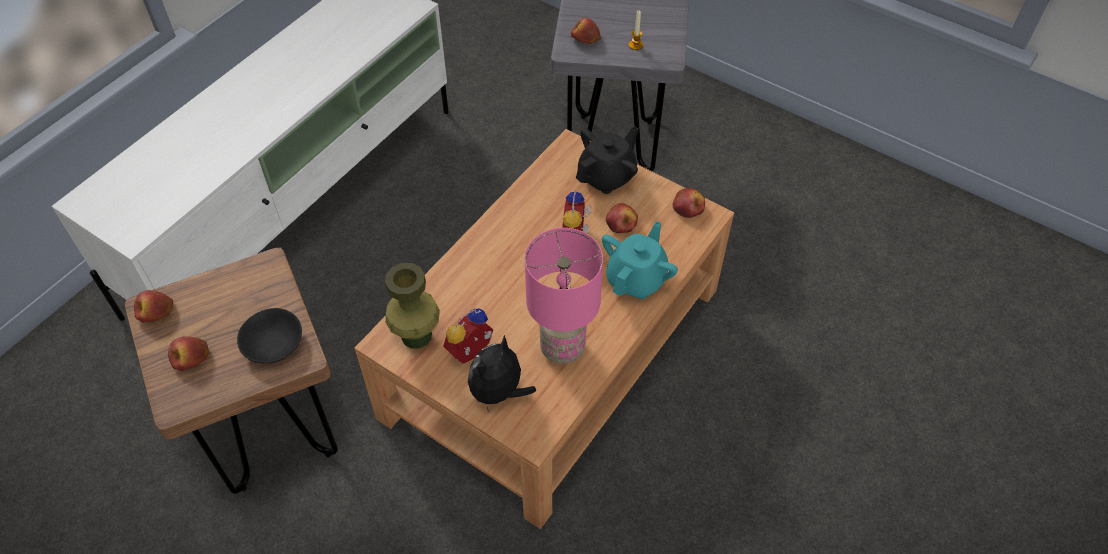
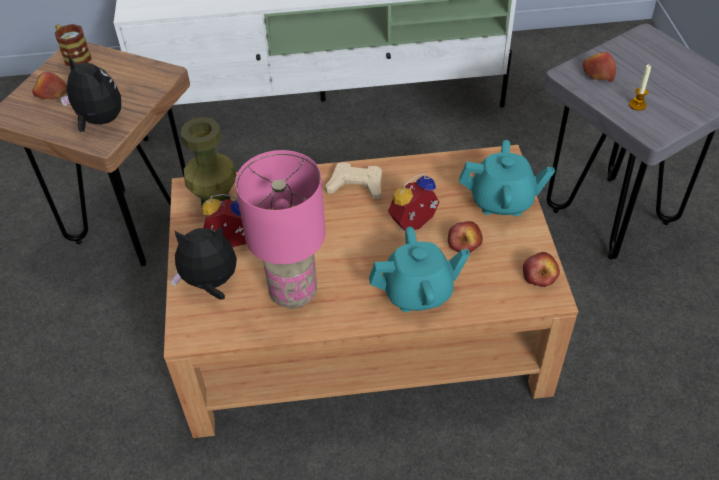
camera: 50 degrees right, 5 degrees down
(155, 312) = (74, 56): apple -> mug
(273, 344) = (99, 121): black bowl -> plush toy
(500, 241) = (356, 185): none -> beige game controller
(607, 176) = (502, 201): black teapot -> turquoise teapot

